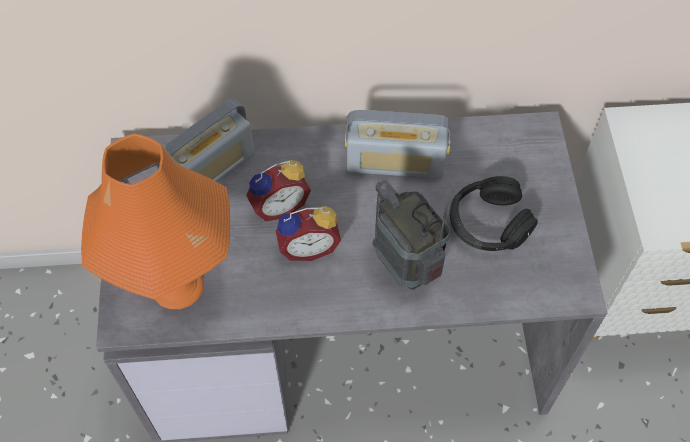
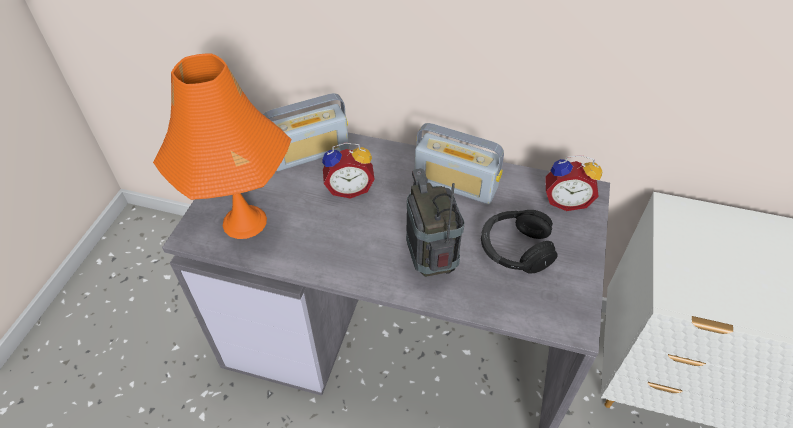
camera: 20 degrees right, 10 degrees down
(308, 246) = (358, 223): alarm clock -> alarm clock (565, 200)

